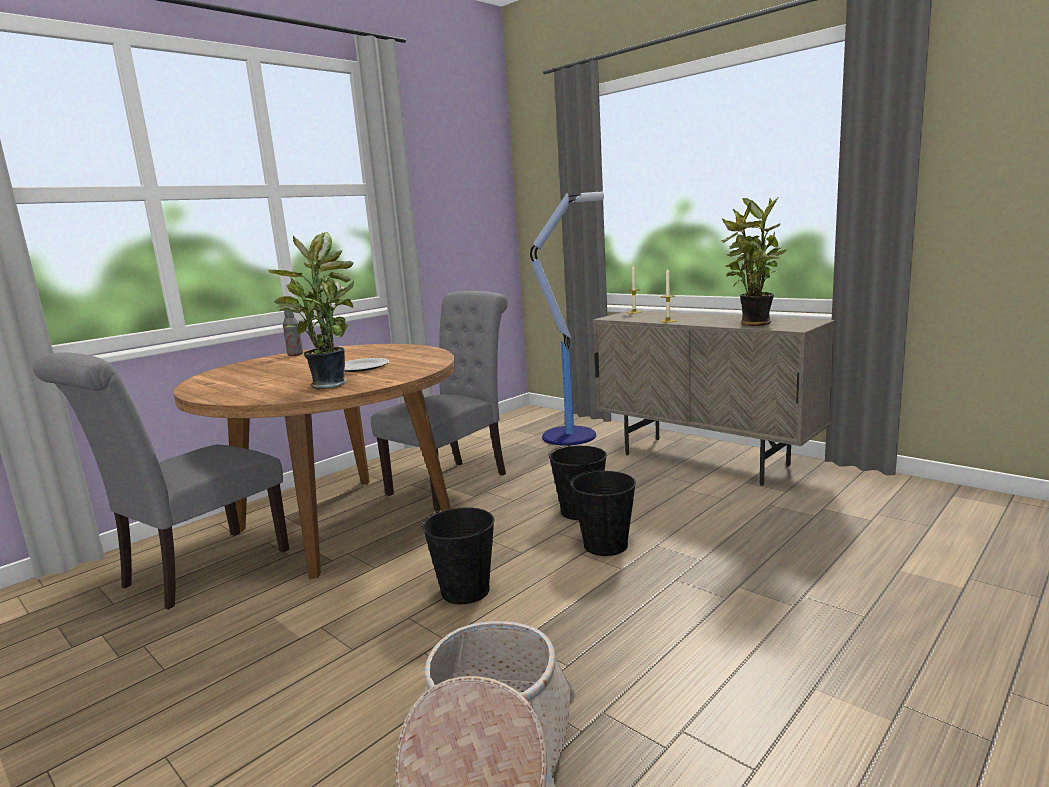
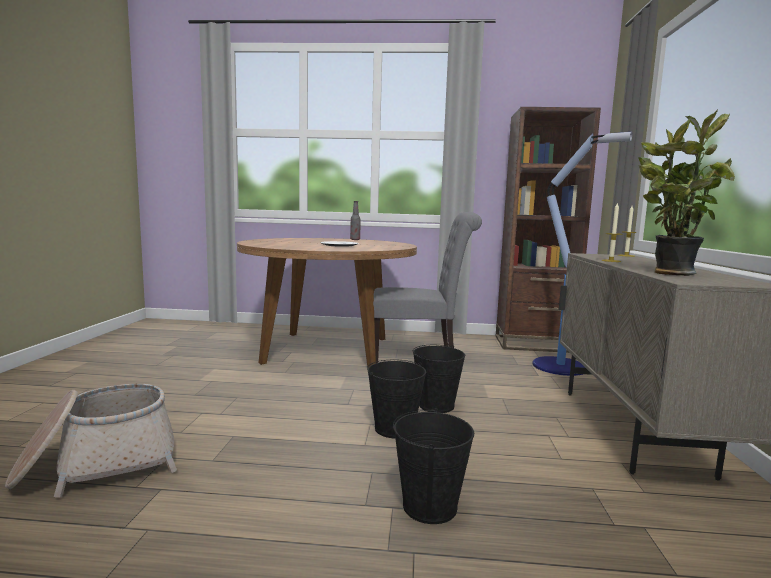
camera: 50 degrees right, 5 degrees down
(197, 571) = (244, 341): grey chair -> none
(328, 384) = (292, 245): potted plant -> none
(465, 590) = (281, 402): black bucket -> black bucket (430, 506)
(505, 425) = (534, 344): none -> brown bookcase

